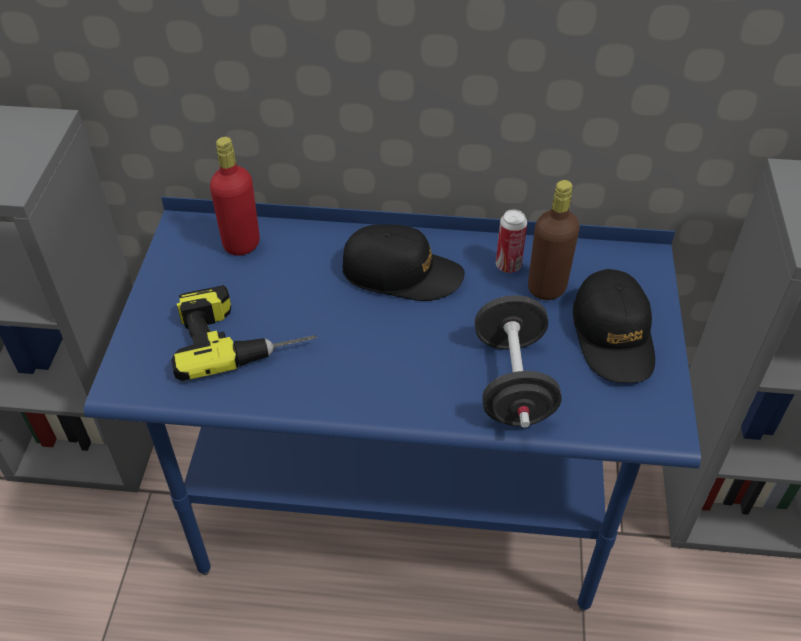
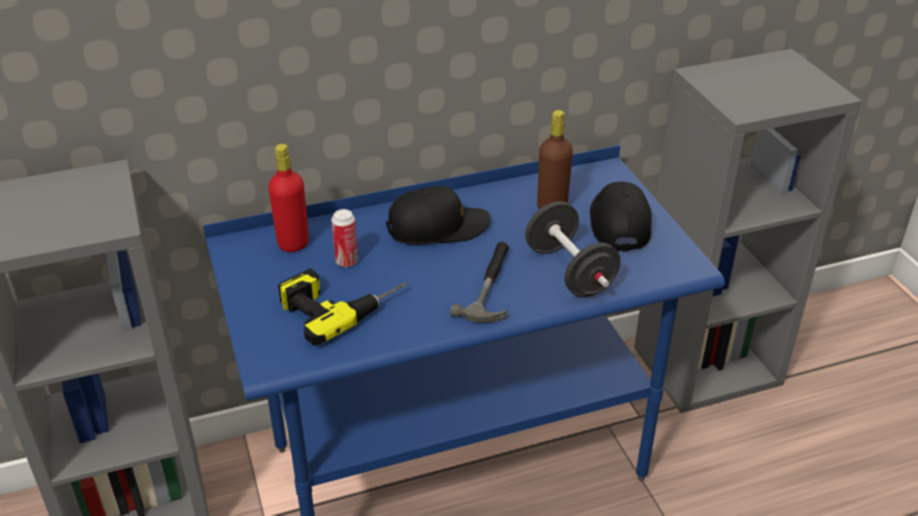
camera: 25 degrees left, 10 degrees down
(411, 371) = (491, 286): none -> hammer
(508, 265) = (514, 200): can -> can (346, 261)
(613, 336) = (618, 223): black cap -> black cap turned 150 degrees counterclockwise

